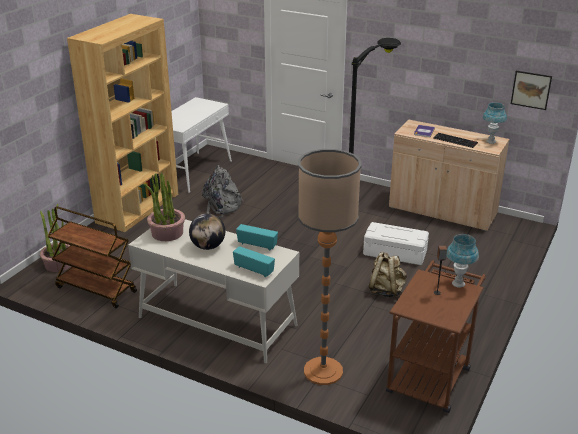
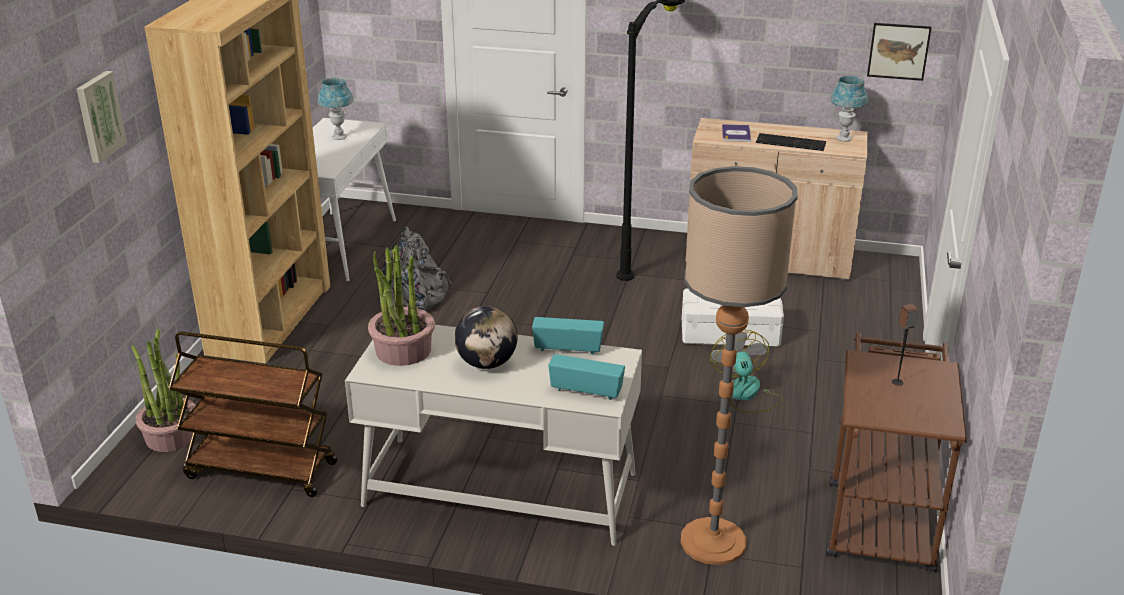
camera: 15 degrees left, 0 degrees up
(33, 84) = (99, 116): none -> picture
(386, 290) = (746, 395): beige backpack -> fan
(458, 284) = (920, 363): blue table lamp -> blue table lamp (339, 137)

